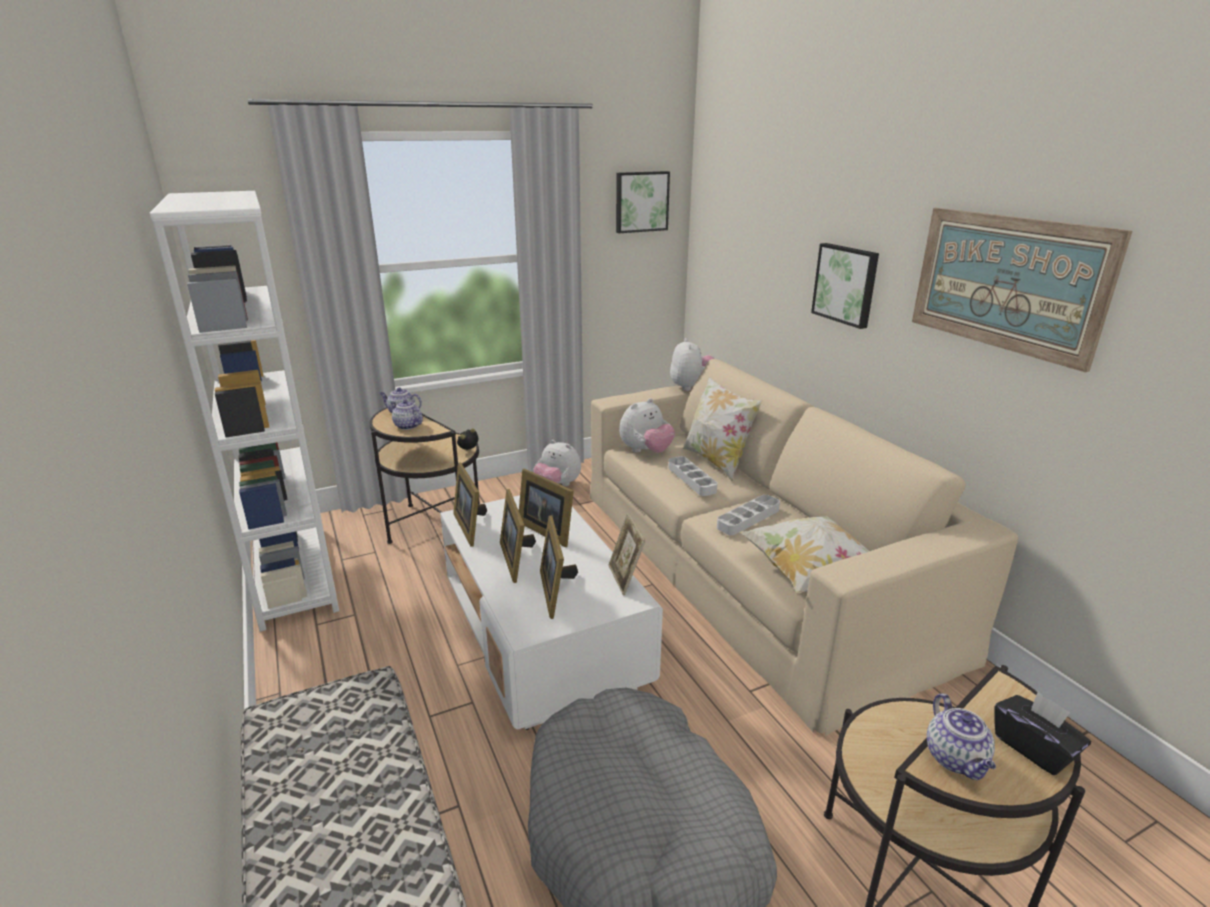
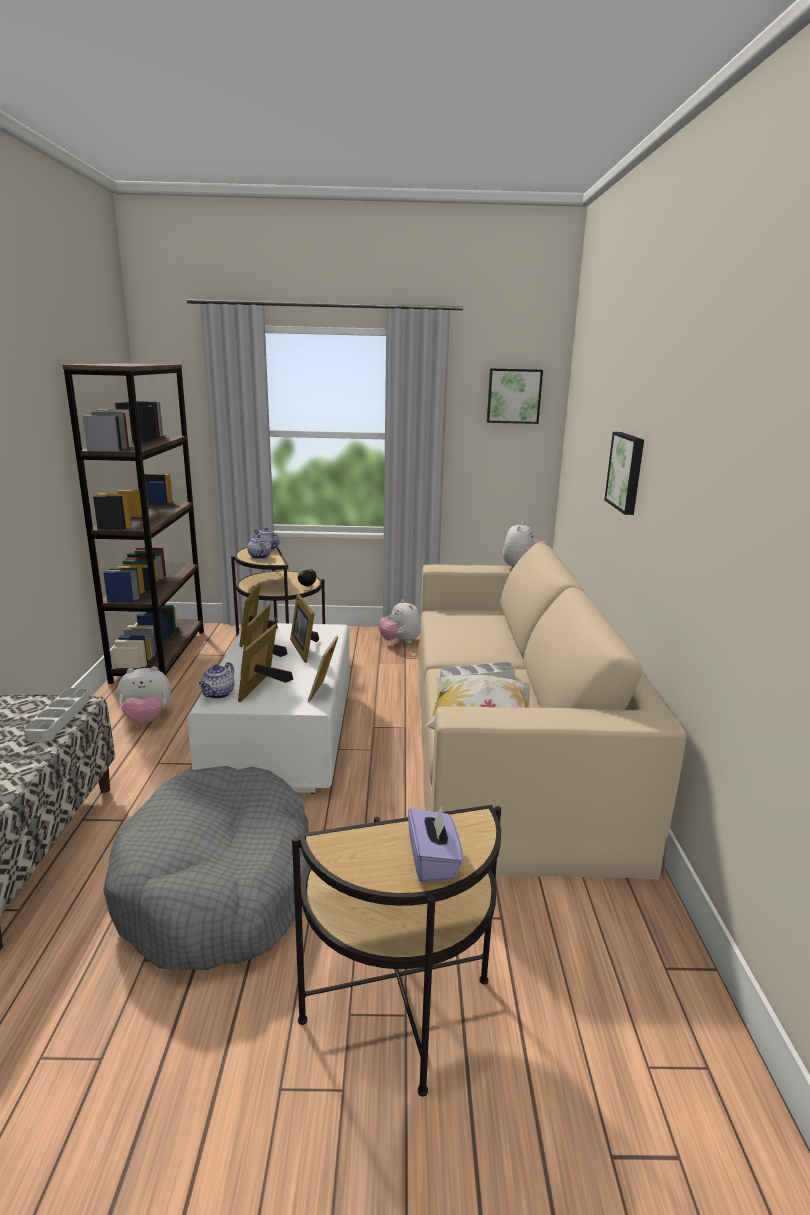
camera: 25 degrees right, 5 degrees down
(294, 573) = (160, 655): white bookcase -> brown bookcase
(646, 451) = (452, 616): plush toy -> plush toy (146, 719)
(691, 479) = (464, 641): grey tray -> grey tray (59, 718)
(717, 461) = (504, 634): pillow -> none
(956, 759) = (355, 844): teapot -> teapot (218, 694)
(1006, 283) = (702, 464): picture -> none
(1033, 748) = (433, 861): black tissue box -> purple tissue box

